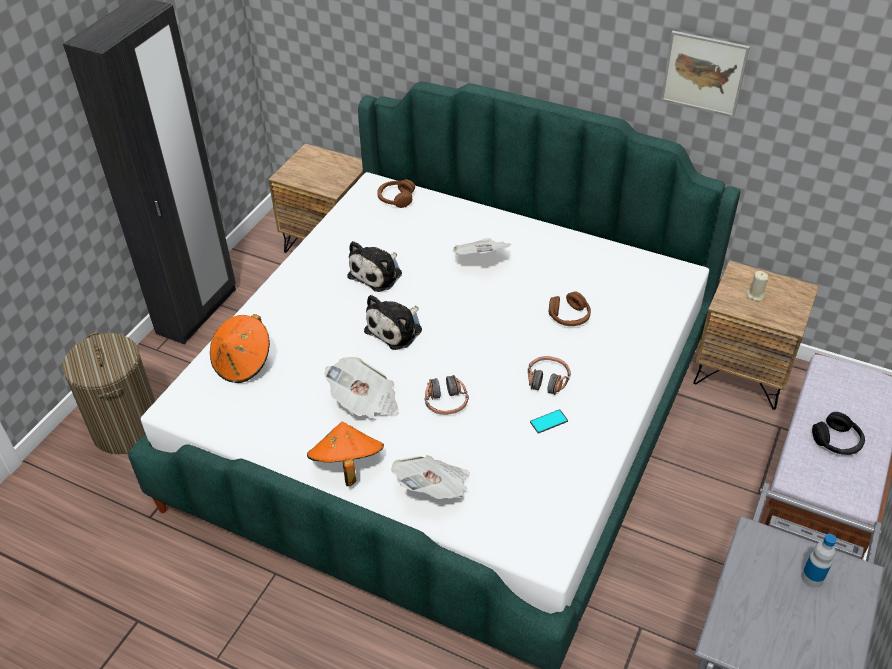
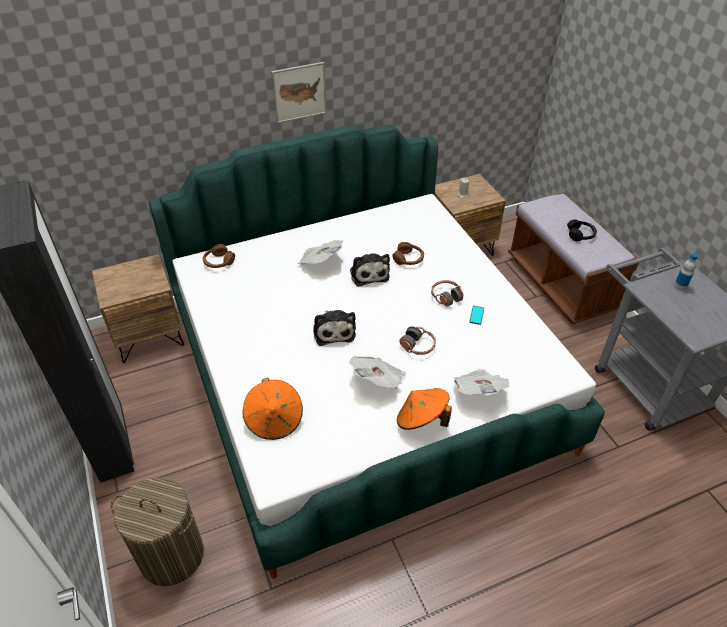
camera: 50 degrees left, 0 degrees up
(377, 274) = (275, 310): plush toy -> plush toy (369, 273)
(704, 73) = (395, 70): picture -> picture (299, 92)

